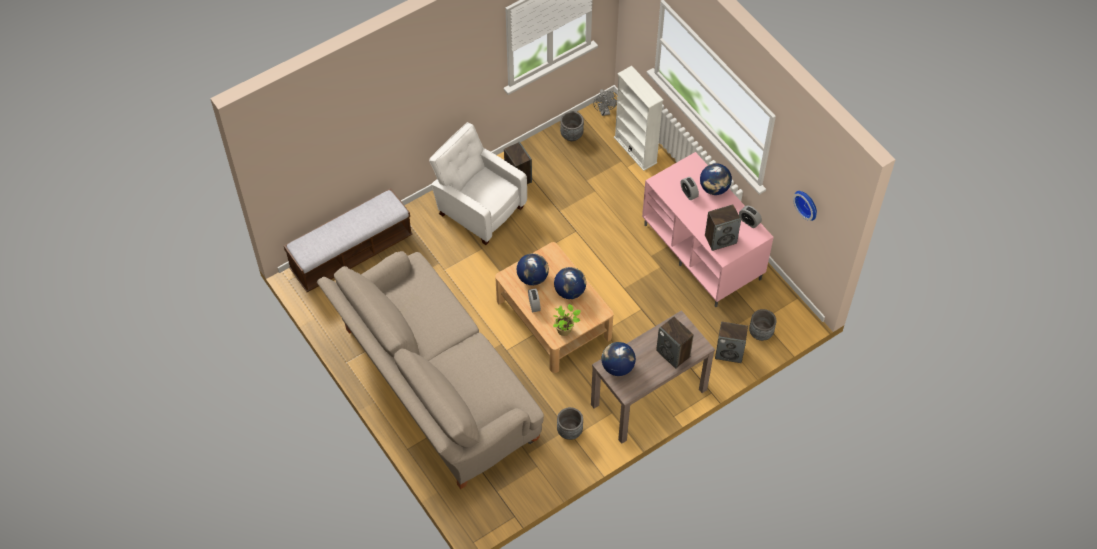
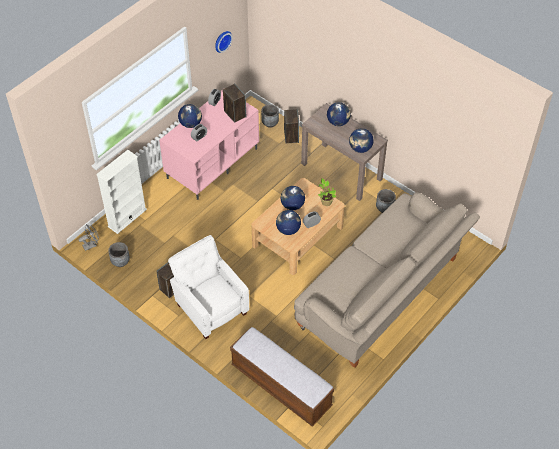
camera: 105 degrees left, 5 degrees down
(479, 208) = (210, 307): white armchair -> white armchair turned 120 degrees clockwise
(673, 353) = (338, 122): speaker -> globe

